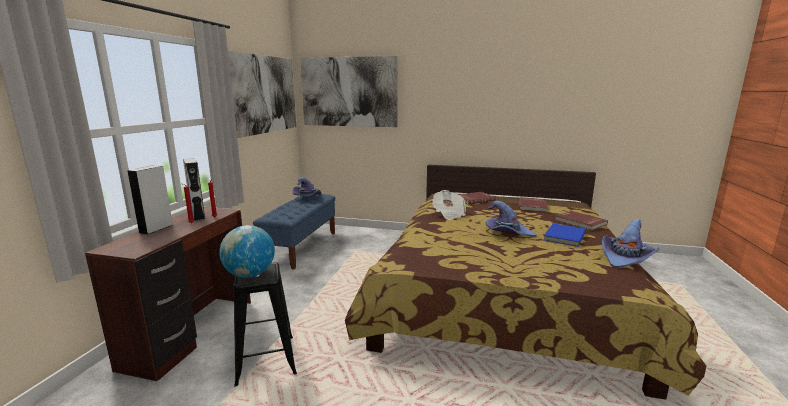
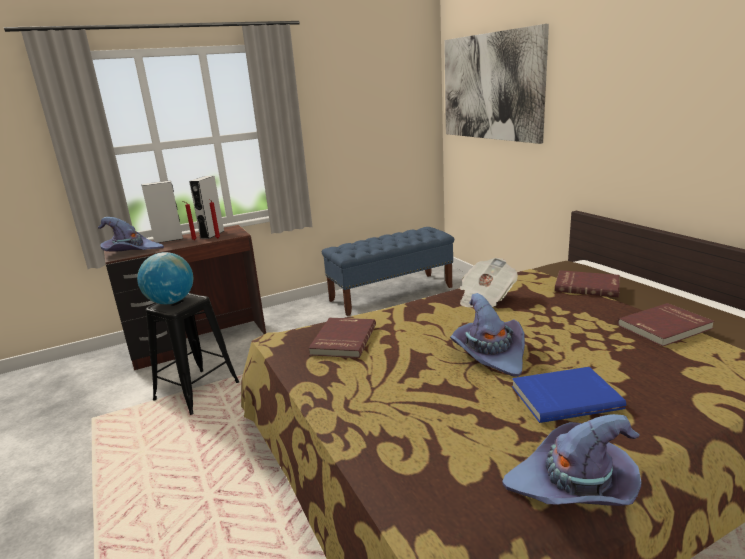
camera: 50 degrees right, 5 degrees up
(264, 94) = (374, 96): picture -> none
(308, 197) = (416, 232): purple hat -> purple hat (131, 251)
(580, 222) = (679, 388): red book -> red book (342, 340)

